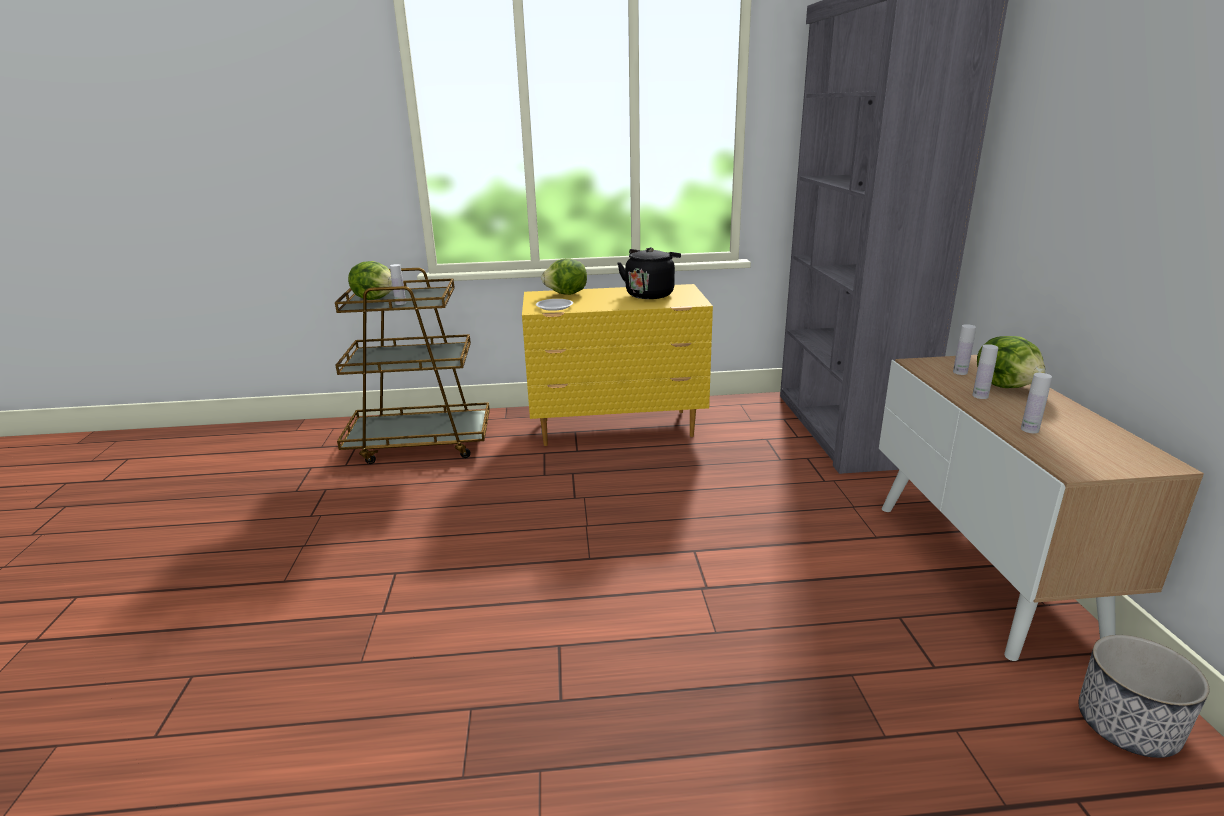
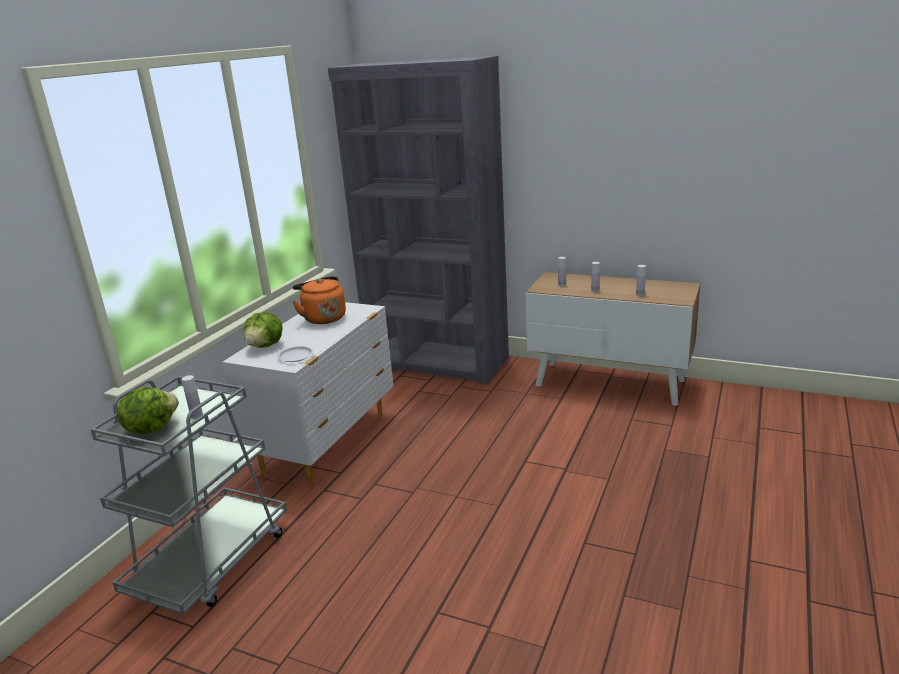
camera: 60 degrees left, 0 degrees up
(421, 443) = (211, 561): brown cart -> grey cart
(618, 428) = (328, 443): yellow dresser -> white dresser
(650, 294) = (323, 318): black kettle -> orange kettle
(1006, 386) = (588, 282): lettuce -> none
(1126, 726) = (726, 399): planter -> none

